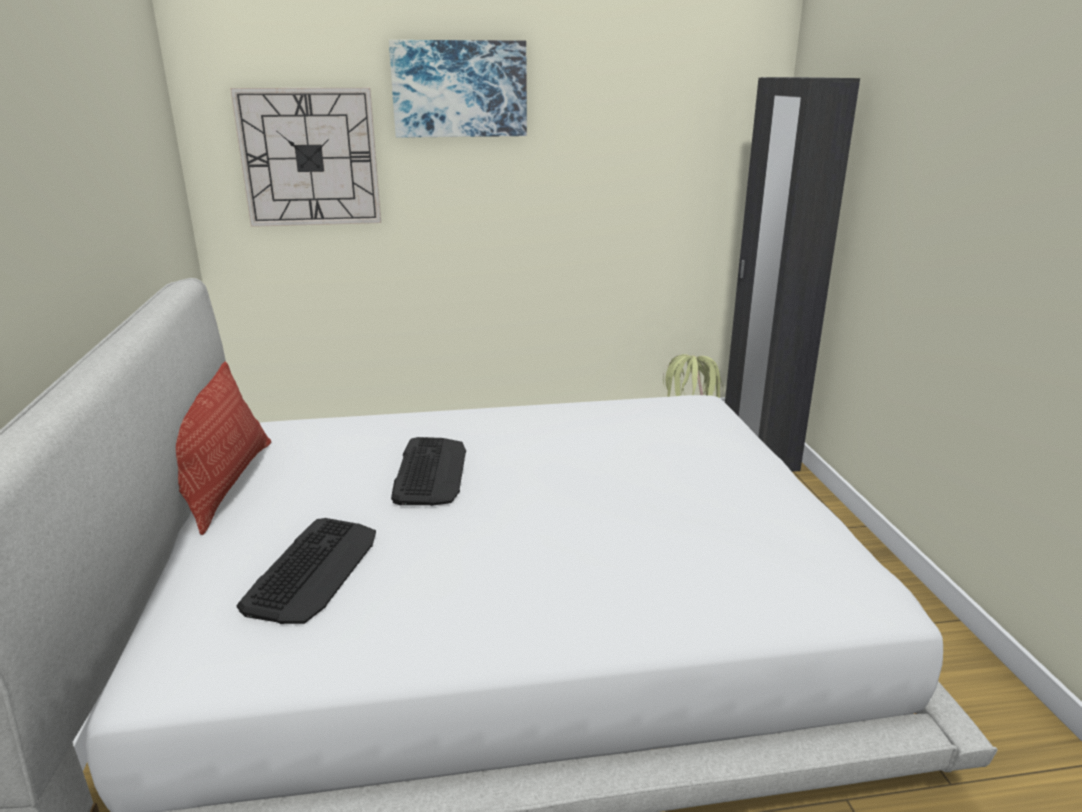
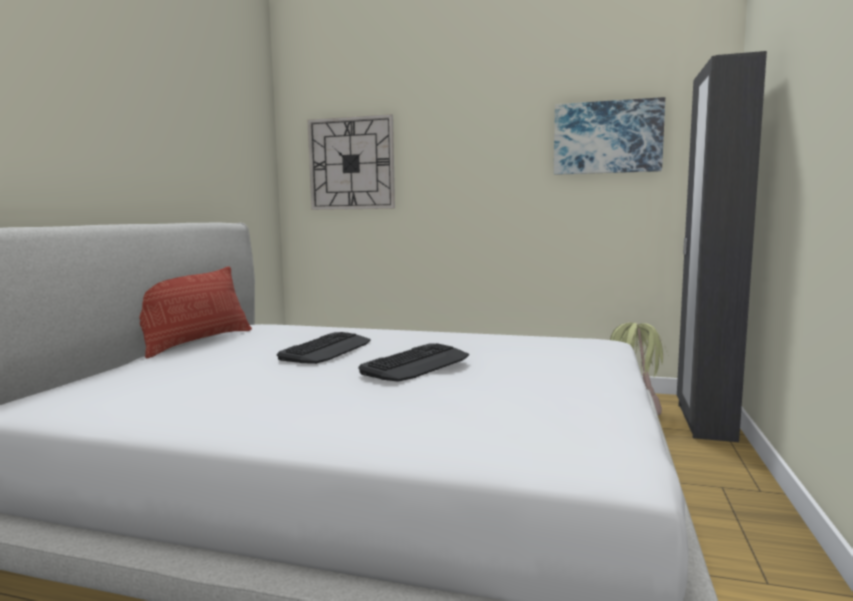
camera: 25 degrees right, 15 degrees down
(313, 569) = (178, 379): keyboard -> keyboard (417, 364)
(459, 89) = (453, 112): picture -> picture (607, 137)

